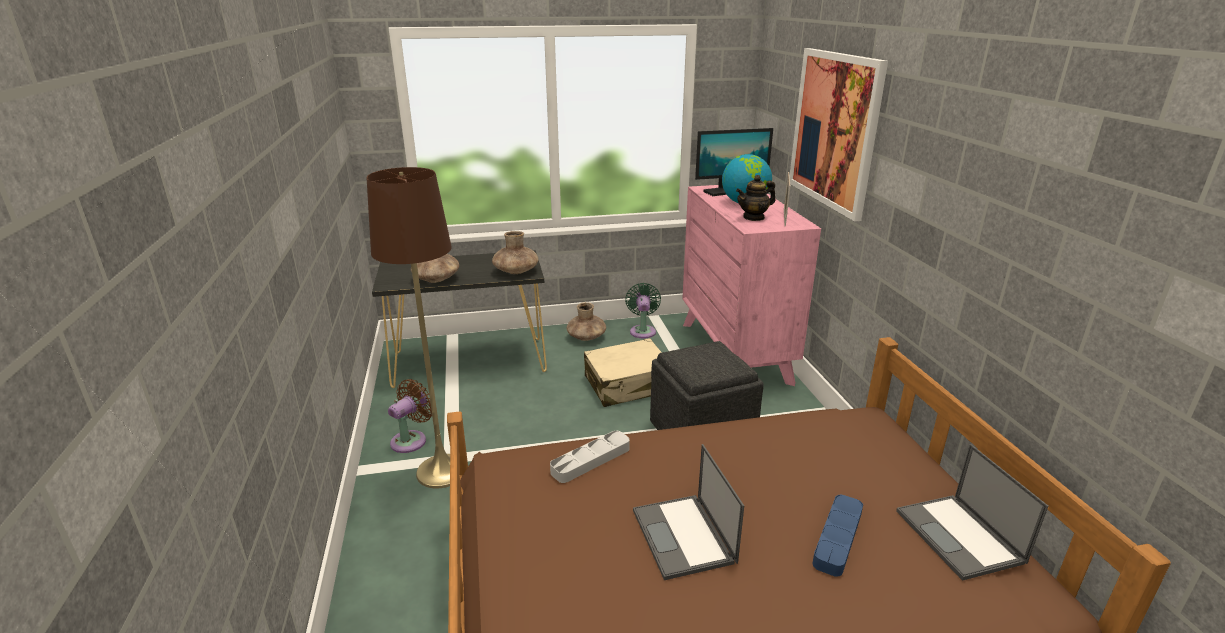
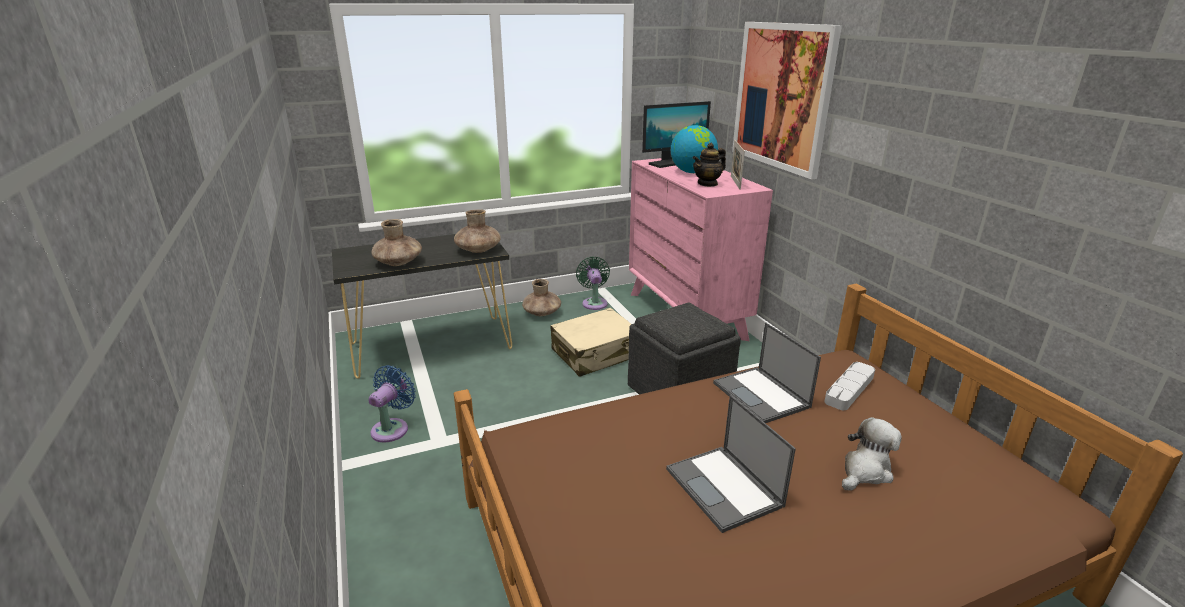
camera: 10 degrees left, 0 degrees up
(411, 440) = (392, 428): brown fan -> blue fan
(442, 471) = (434, 456): brown floor lamp -> none
(591, 460) = (606, 425): grey tray -> grey tray (849, 389)
(837, 538) = (865, 471): blue tray -> plush toy
(960, 537) = (969, 456): laptop -> laptop (762, 395)

